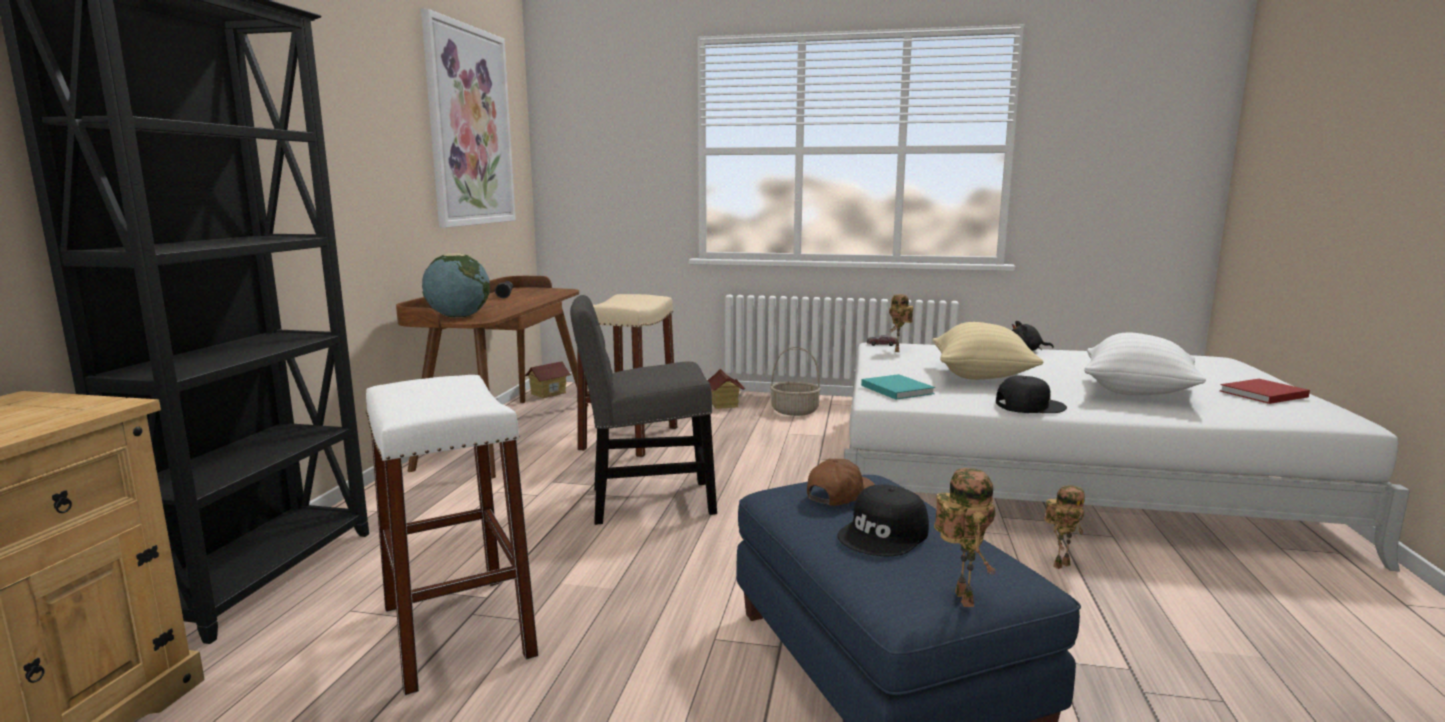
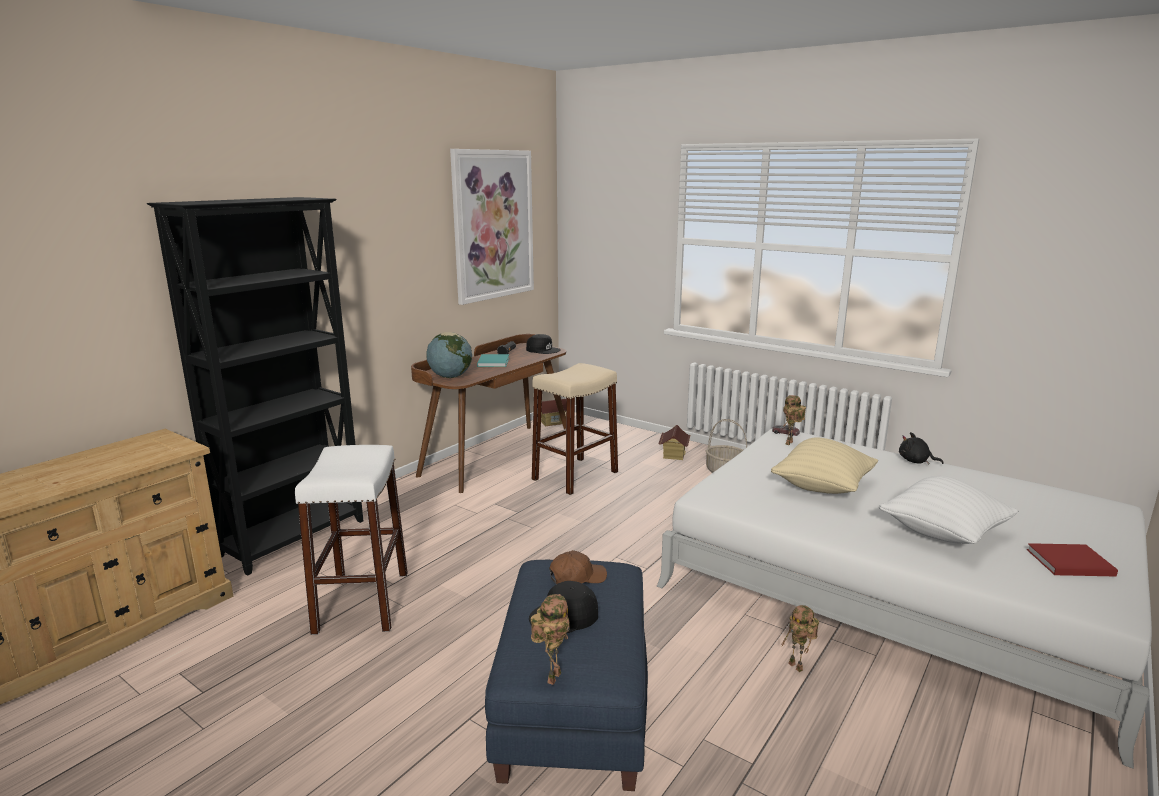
camera: 25 degrees right, 5 degrees up
(644, 502) = (539, 534): grey chair -> none
(895, 389) = (729, 488): turquoise book -> turquoise book (493, 362)
(1029, 405) = (818, 528): black cap -> black cap (543, 350)
(1060, 564) = (797, 667): toy robot -> toy robot turned 60 degrees clockwise

